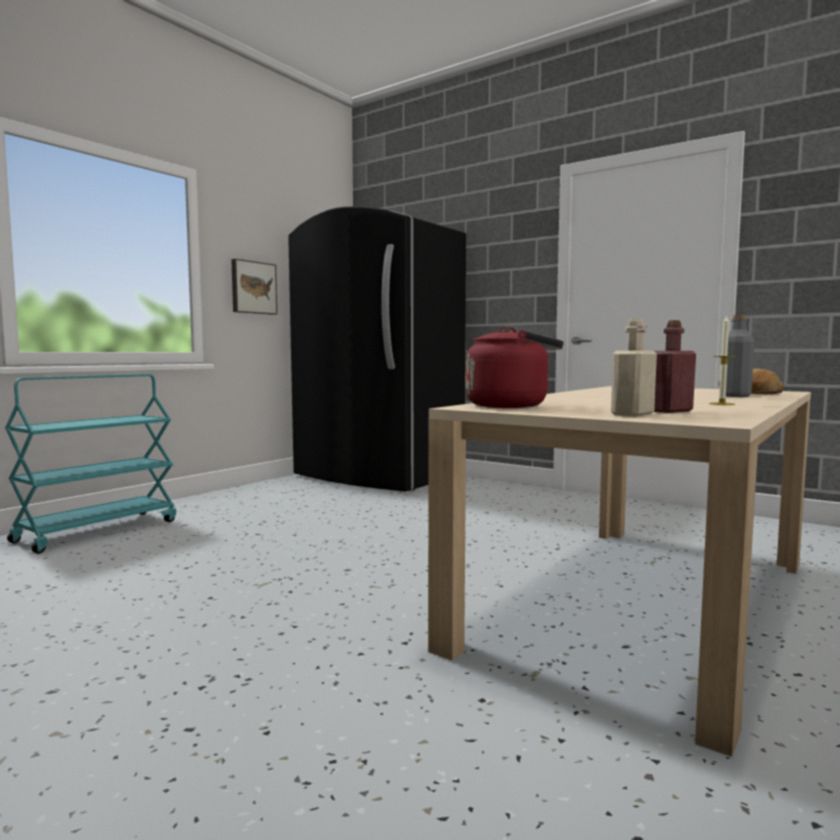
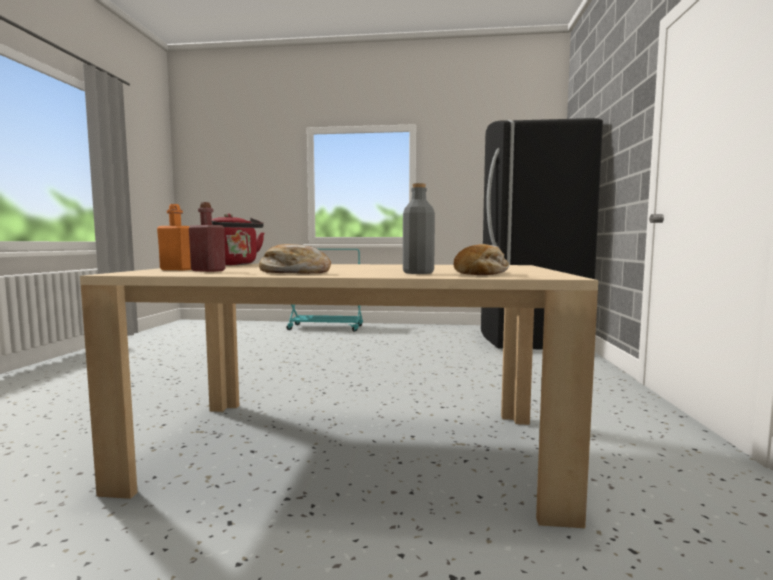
camera: 60 degrees right, 0 degrees up
(253, 287) = (457, 193): picture -> none
(632, 414) = (177, 269): beige bottle -> orange bottle
(721, 404) = (295, 272): candle -> bread

